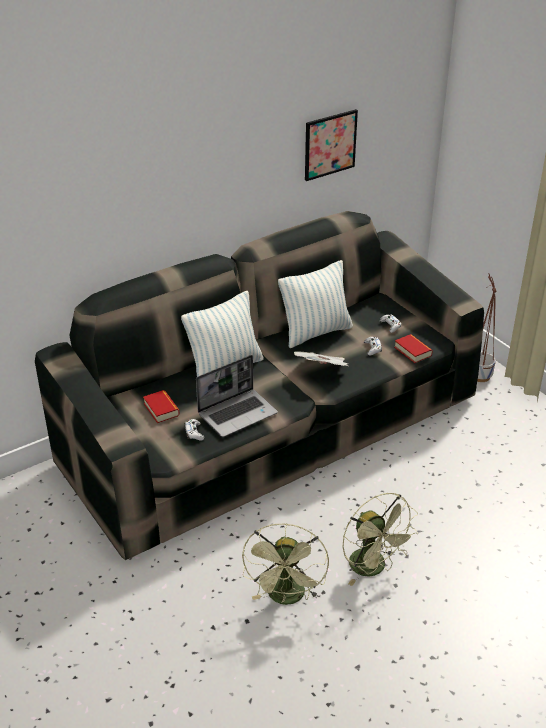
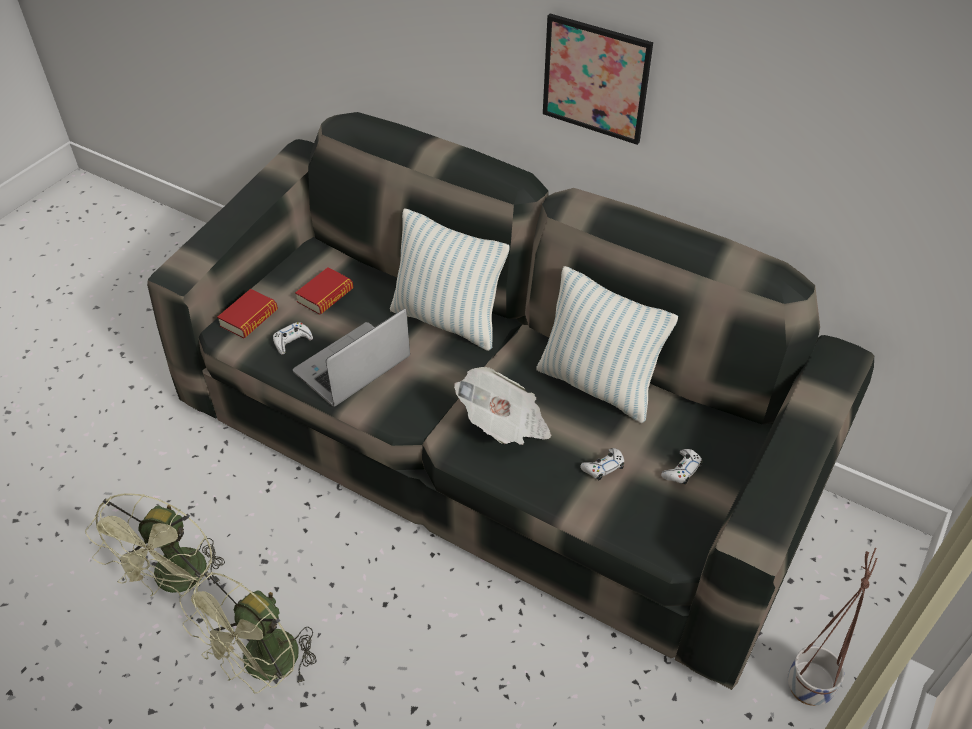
camera: 65 degrees right, 10 degrees up
(238, 413) = (352, 368): laptop -> laptop turned 105 degrees clockwise
(287, 598) = (177, 582): green fan -> green fan turned 60 degrees counterclockwise
(330, 144) = (794, 127): picture -> picture (595, 79)
(412, 351) = (627, 523): book -> book (249, 318)

